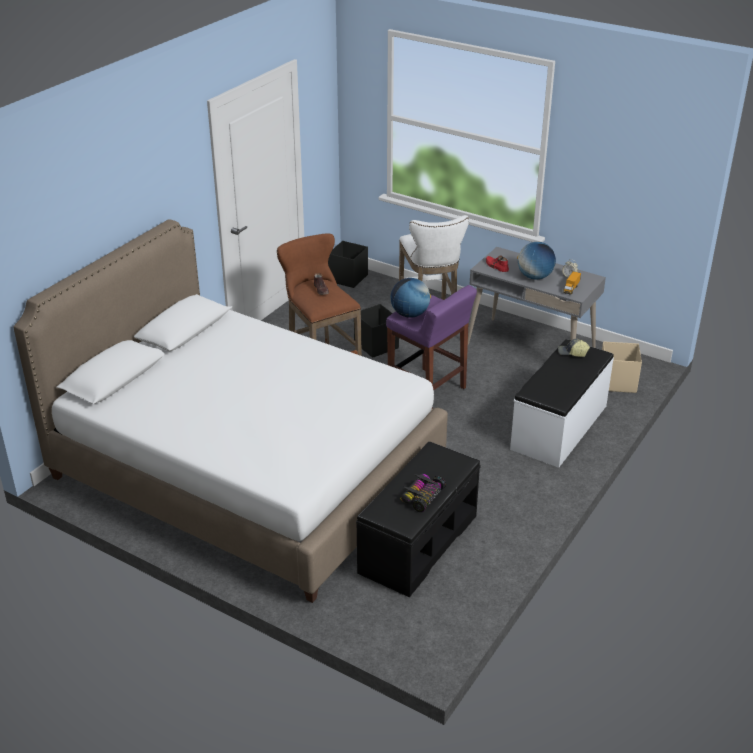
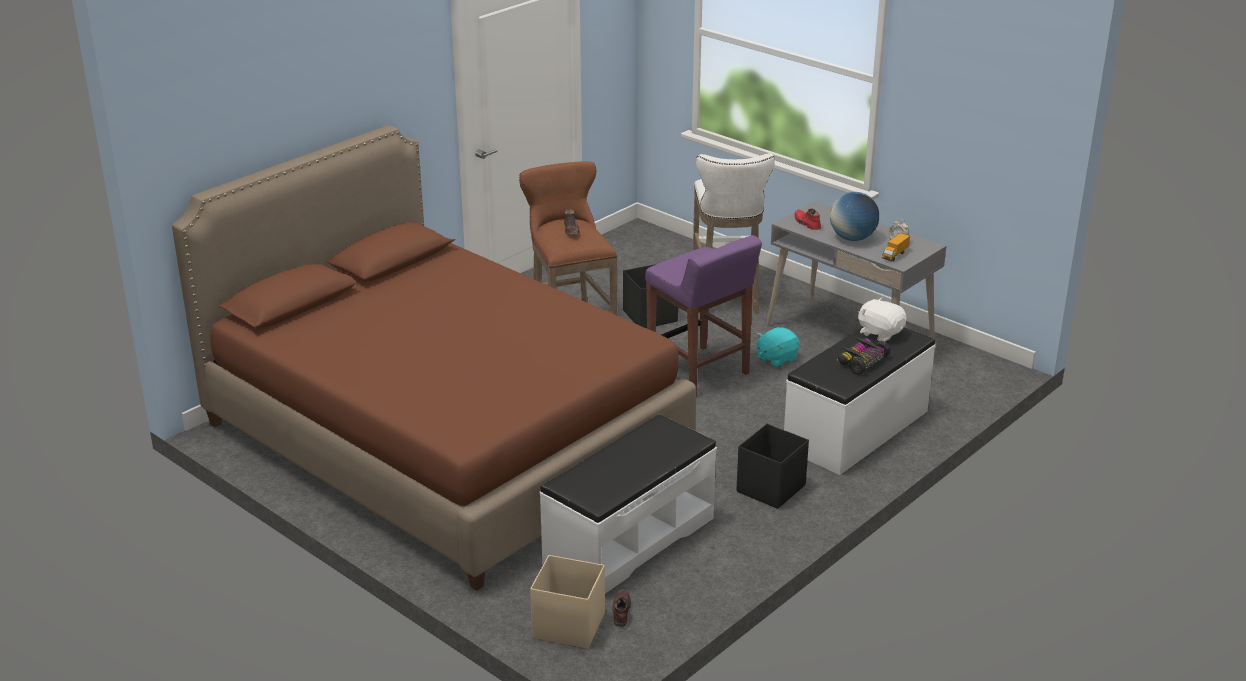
camera: 10 degrees right, 5 degrees down
(247, 470) = (444, 439): white bed -> brown bed
(347, 278) = (639, 238): black storage box -> black storage box (770, 489)
(410, 314) = (675, 267): globe -> none
(417, 543) = (628, 541): black bench -> white bench
(421, 496) = (627, 472): toy car -> toy car (861, 361)
(430, 606) = (621, 611): none -> brown shoe
(482, 373) = (776, 359): none -> turquoise plush toy
(572, 353) = (880, 333): cap -> white plush toy
(616, 382) = (951, 385): beige storage box -> beige storage box (568, 625)

